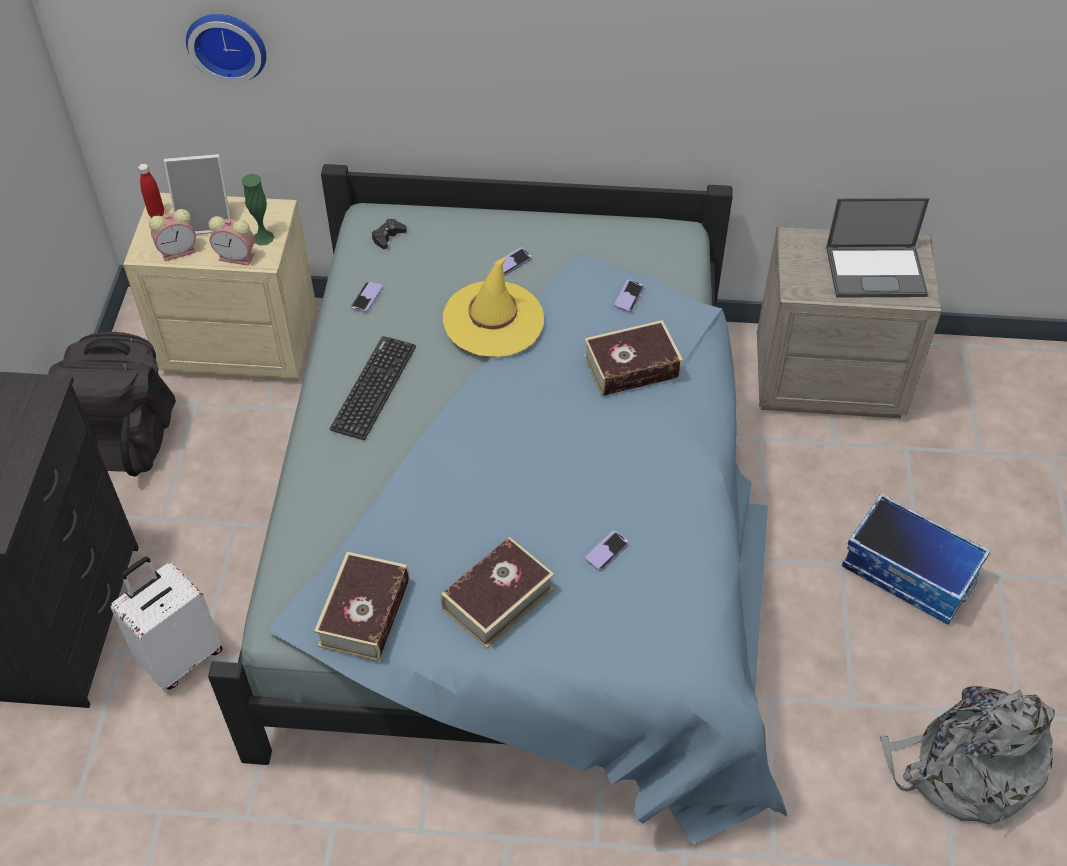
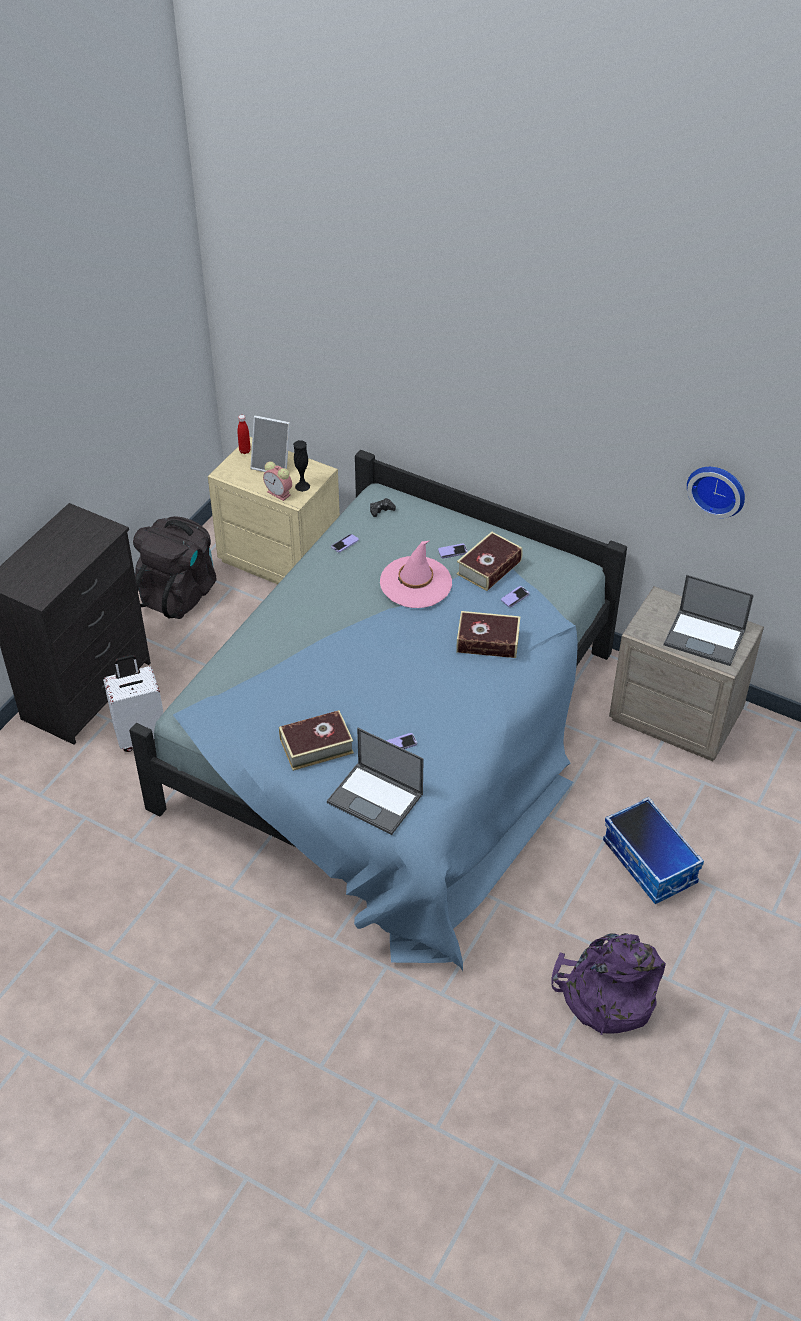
camera: 25 degrees right, 5 degrees down
(179, 251) = (246, 478): alarm clock -> none
(227, 44) = (313, 352): wall clock -> wall clock (717, 489)
(263, 237) = (302, 486): green vase -> black vase
(364, 613) = (233, 725): book -> book (489, 567)
(374, 388) = (316, 600): keyboard -> none
(493, 319) = (416, 582): yellow hat -> pink hat
(623, 644) = (376, 798): none -> laptop
(963, 769) = (605, 995): grey backpack -> purple backpack

